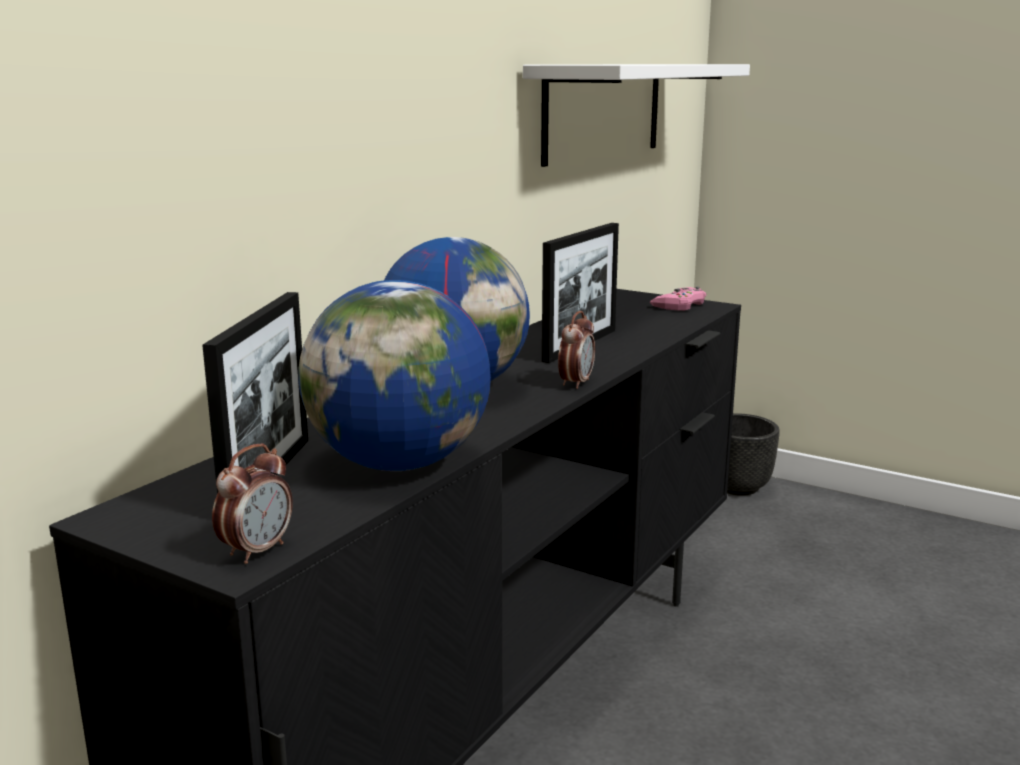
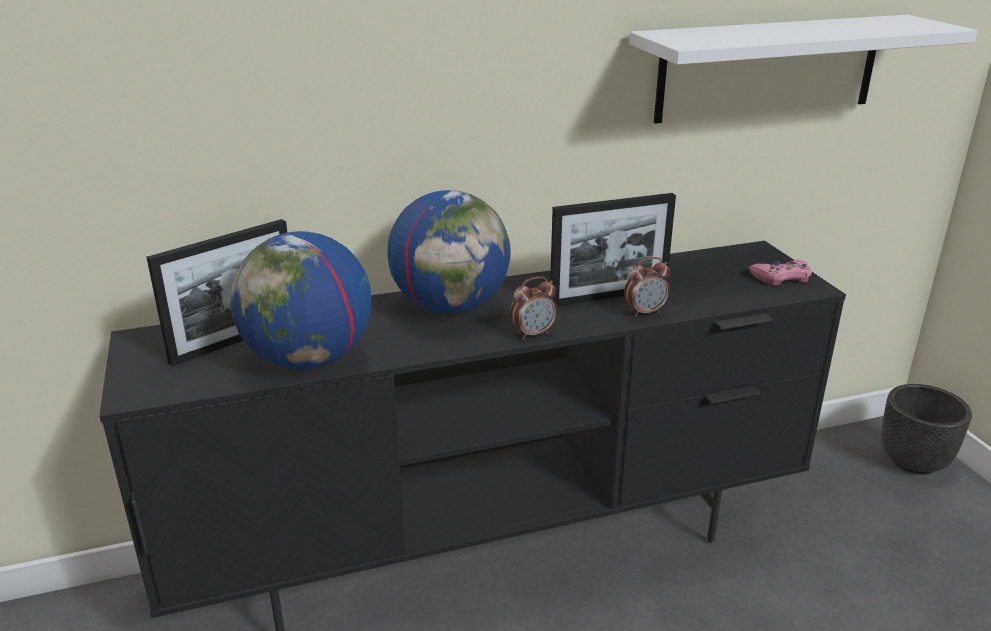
camera: 40 degrees right, 10 degrees up
(257, 551) = (150, 391): alarm clock -> alarm clock (645, 312)

